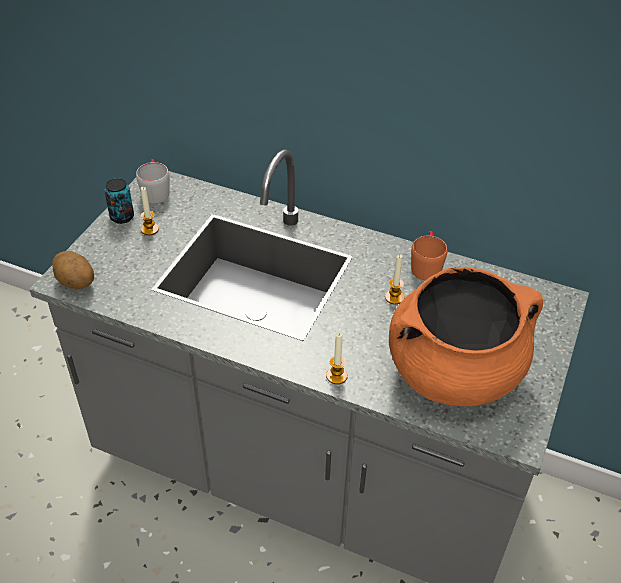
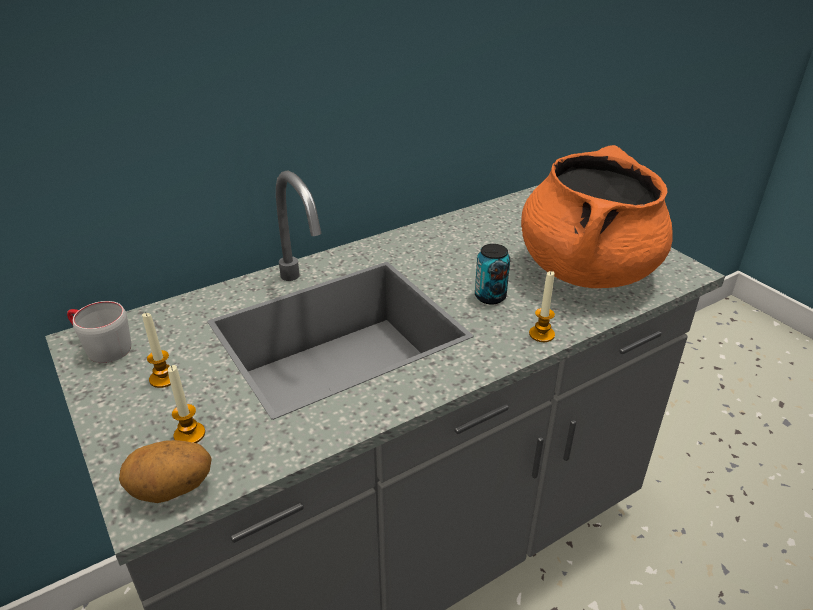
camera: 55 degrees left, 10 degrees down
(122, 217) = (106, 394): can -> can (490, 297)
(394, 297) = (467, 262): candle -> candle (189, 434)
(426, 265) = (443, 231): orange mug -> none

